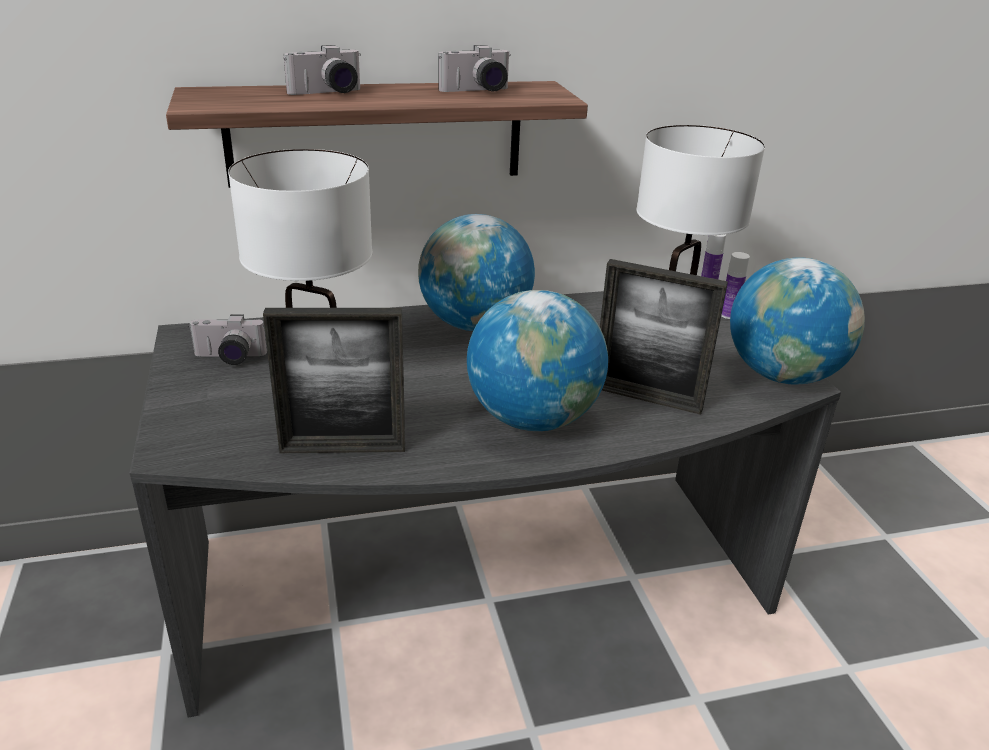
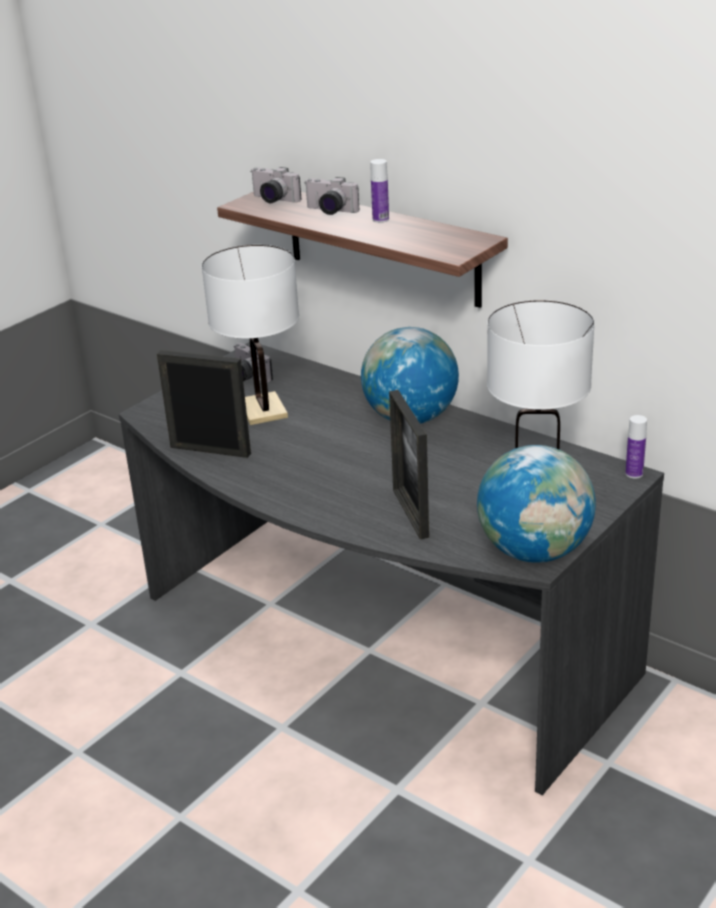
camera: 55 degrees right, 0 degrees up
(343, 449) = (210, 450): picture frame -> picture frame turned 150 degrees clockwise
(477, 91) = (420, 233): camera -> camera (272, 200)
(533, 418) = (323, 487): globe -> none
(728, 315) = (603, 497): bottle -> bottle (380, 219)

